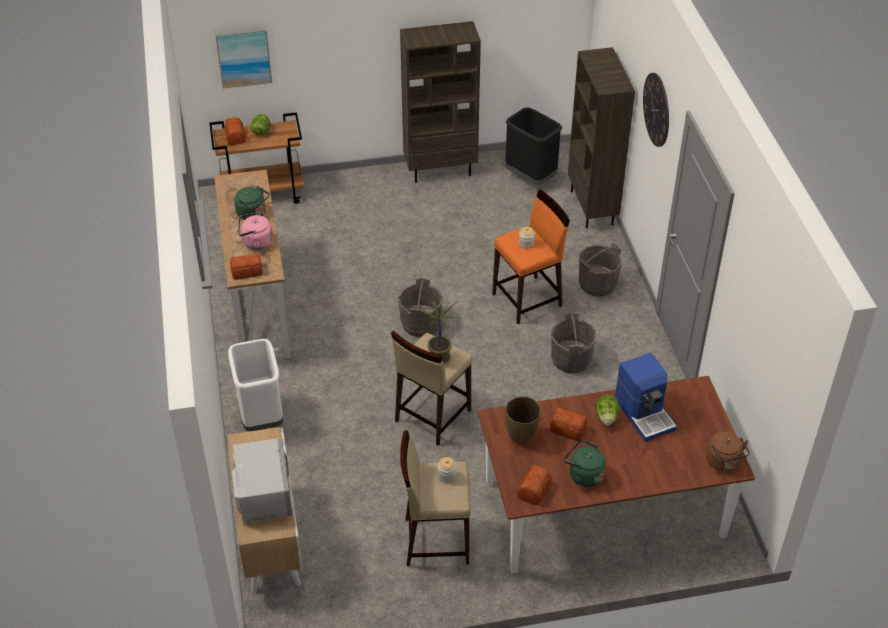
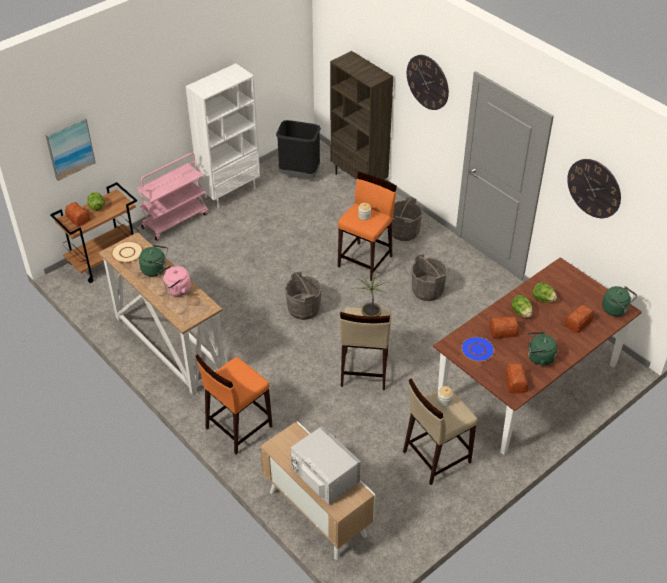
camera: 30 degrees left, 0 degrees up
(240, 186) = (127, 252): none -> beige plate
(247, 271) = (189, 314): bread -> bread (578, 323)
(260, 416) = (238, 427): white trash can -> orange stool
(362, 179) = (175, 220): none -> pink cart
(440, 170) = (230, 192): brown bookcase -> white bookcase
(521, 436) = (477, 349): brown vase -> blue plate
(645, 413) = (542, 299): coffee machine -> lettuce
(724, 462) = (616, 310): brown kettle -> green kettle
(750, 301) = (594, 188): none -> wall clock

